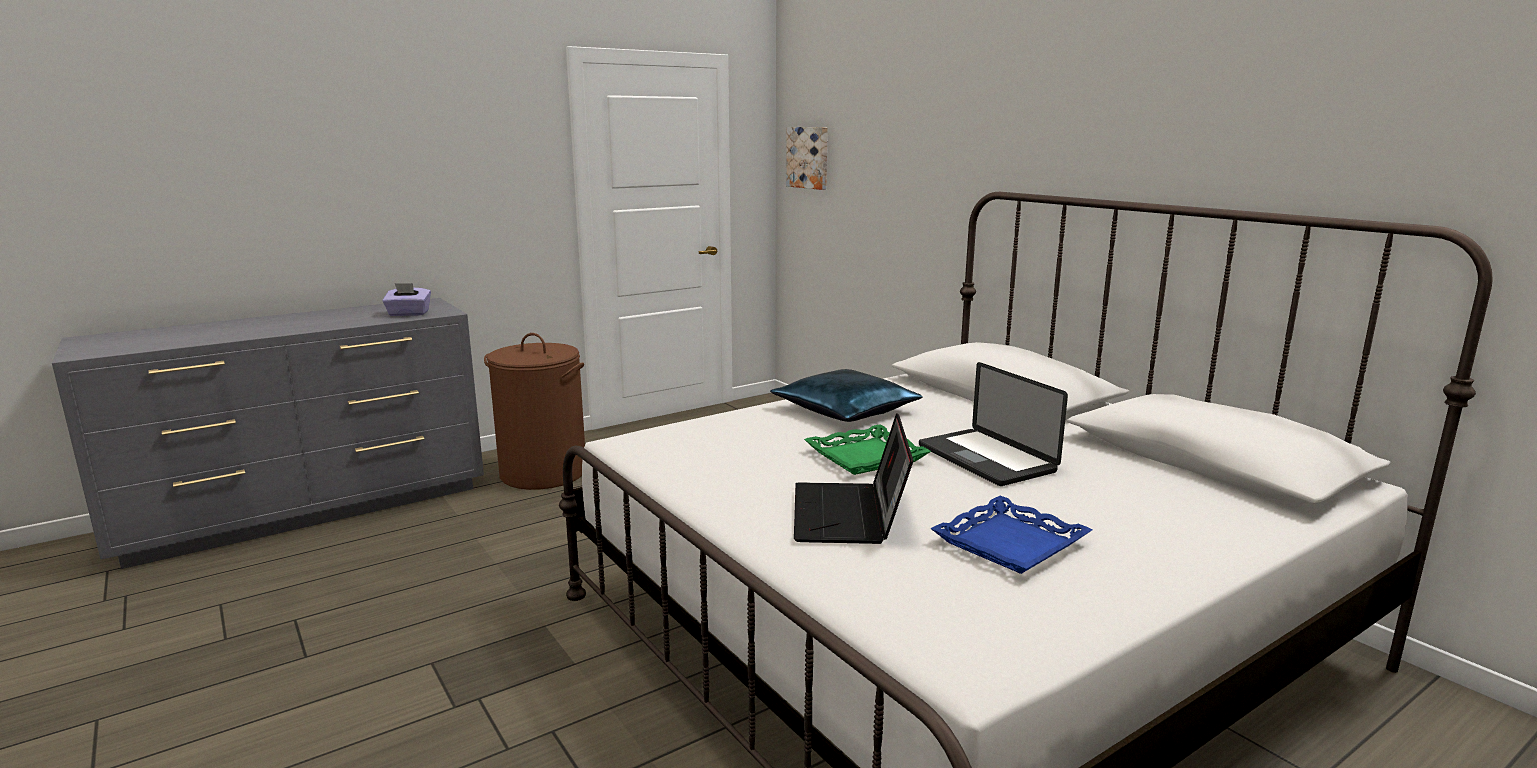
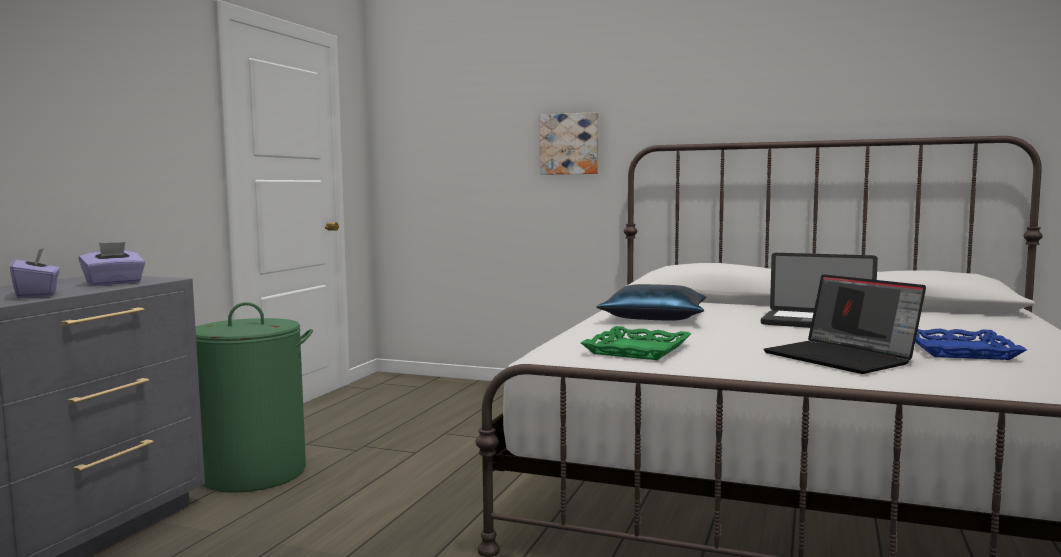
camera: 35 degrees left, 10 degrees down
(338, 323) = (38, 294): none -> purple tissue box
(543, 473) = (252, 473): brown laundry basket -> green laundry basket
(809, 157) = (418, 136): picture -> picture (570, 144)
(865, 456) = (748, 333): green tray -> green tray (636, 350)

